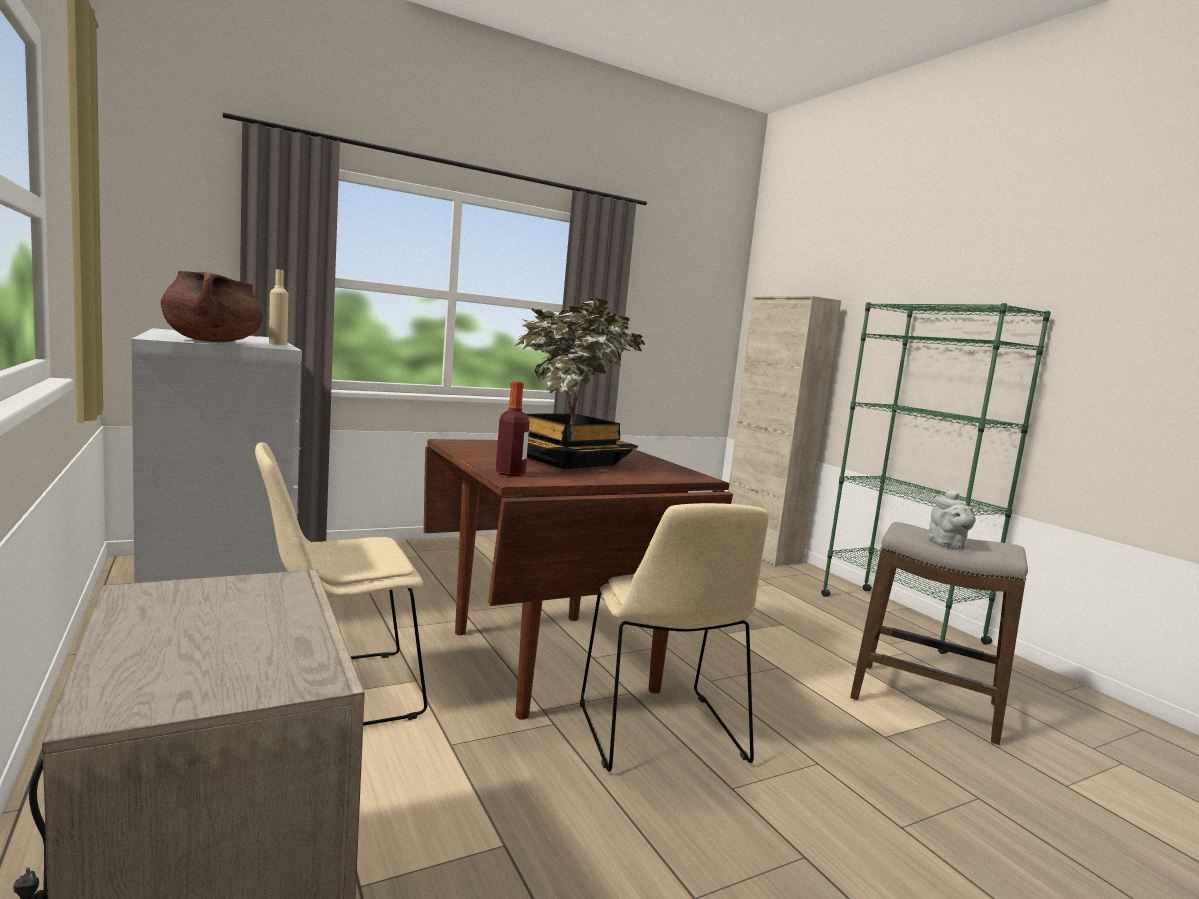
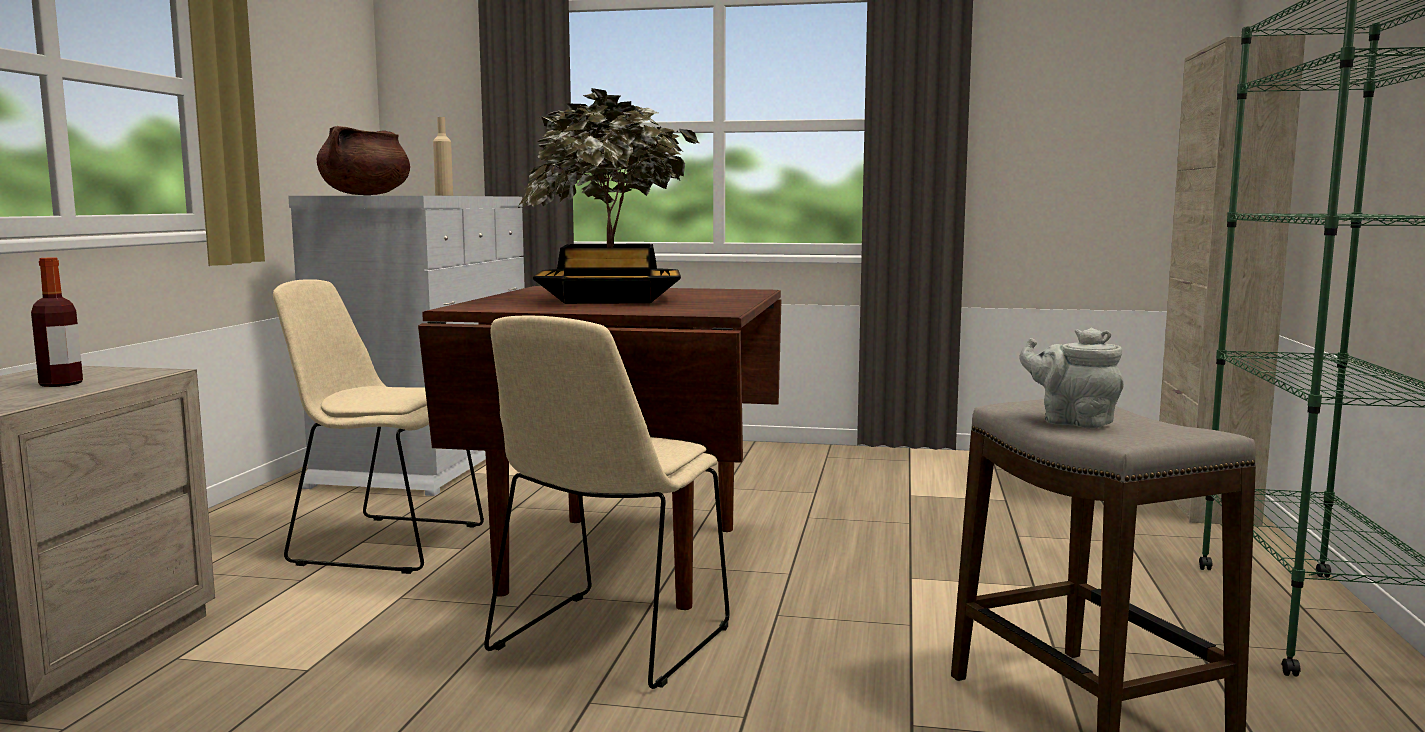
camera: 40 degrees right, 0 degrees up
(510, 473) = (482, 304): bottle -> bottle (61, 384)
(947, 544) = (1072, 422): grey teapot -> grey teapot turned 90 degrees clockwise

